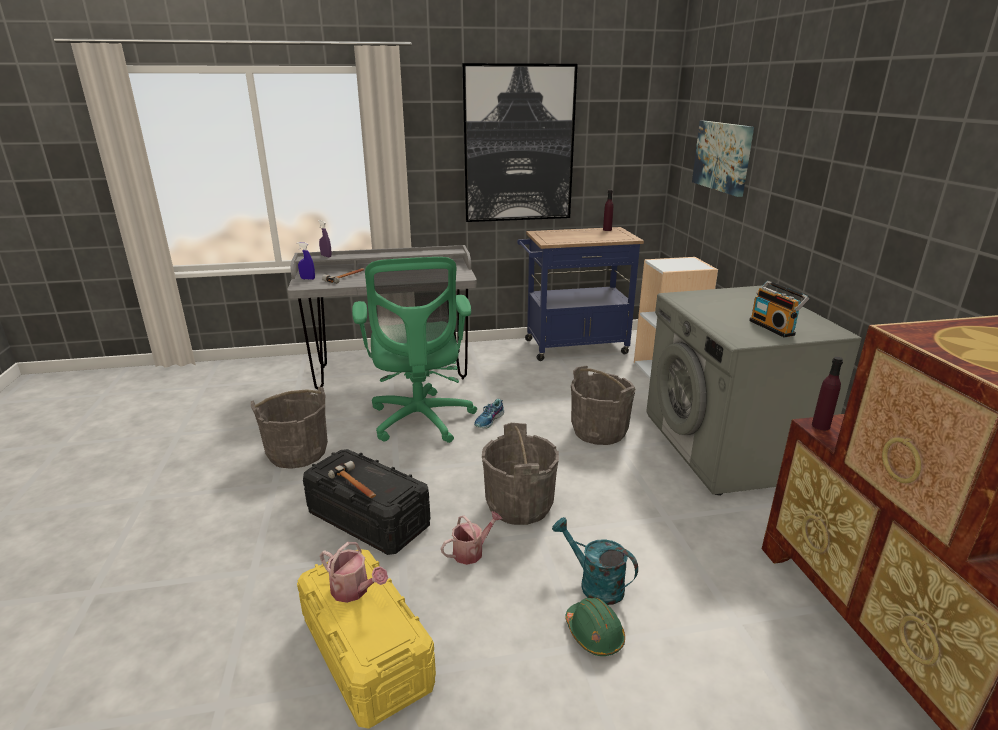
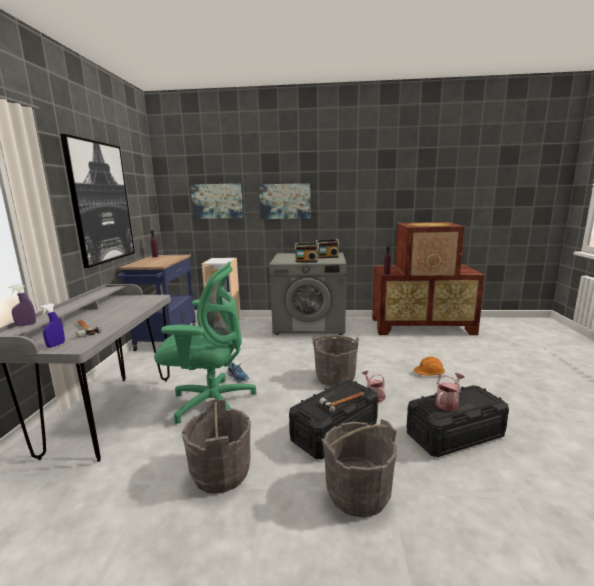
camera: 75 degrees left, 10 degrees down
(366, 653) = (455, 435): yellow storage box -> black storage box
(594, 584) = (399, 368): turquoise watering can -> none
(594, 634) = (429, 373): green hard hat -> orange hard hat
(599, 431) = (275, 348): grey bucket -> grey bucket (358, 492)
(704, 315) = (306, 261): none -> radio
(802, 178) = (285, 201): none -> picture

